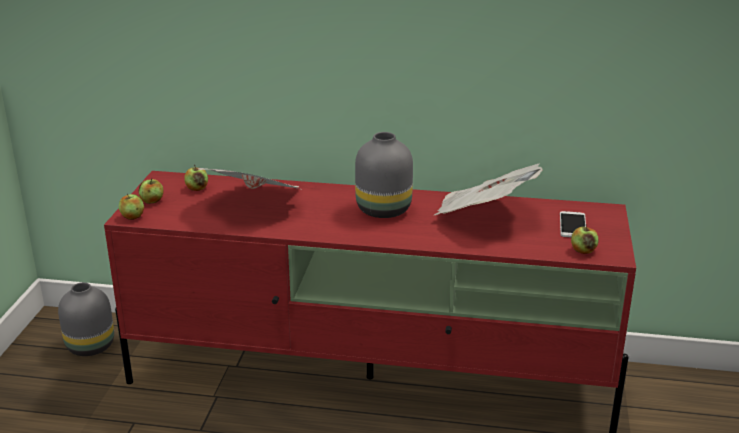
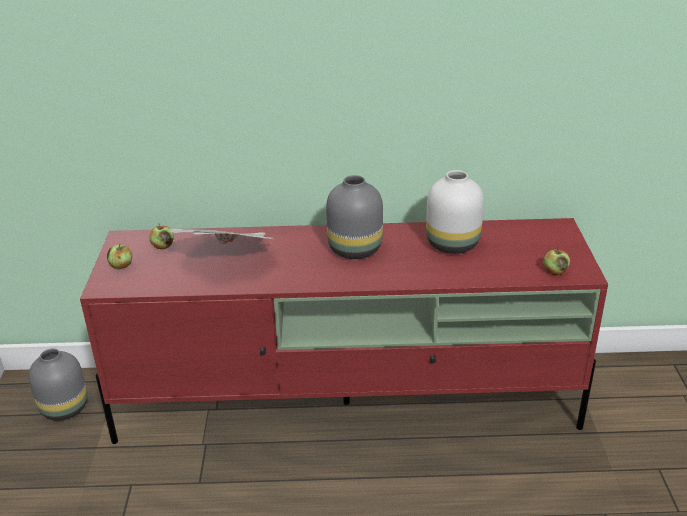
camera: 10 degrees left, 5 degrees up
(132, 217) = (107, 286): apple -> none
(484, 215) = (451, 244): newspaper -> white vase
(572, 225) = (535, 245): phone -> none

